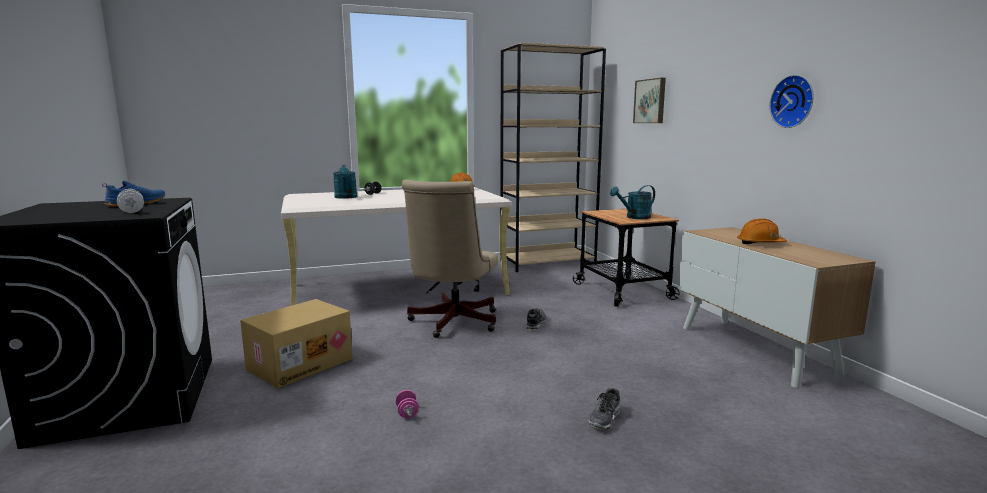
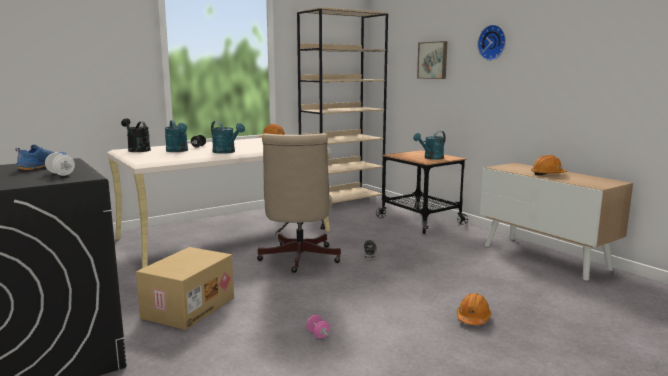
camera: 15 degrees left, 0 degrees up
(310, 195) = (137, 150): none -> black watering can
(391, 200) = (226, 152): none -> turquoise watering can
(605, 419) = (473, 318): shoe -> orange hard hat
(794, 101) = (564, 65): wall clock -> wall clock (493, 42)

